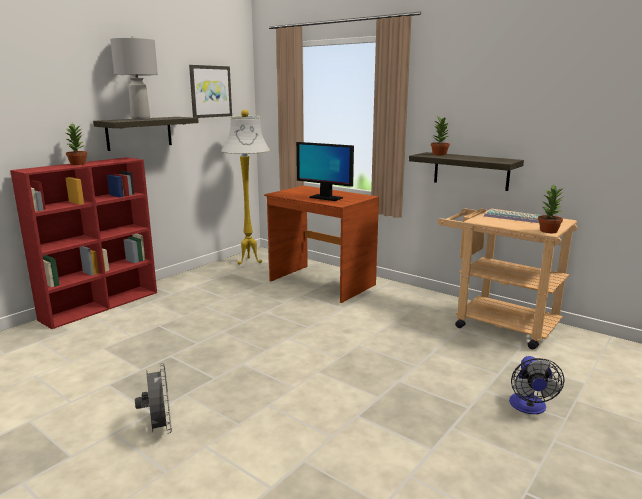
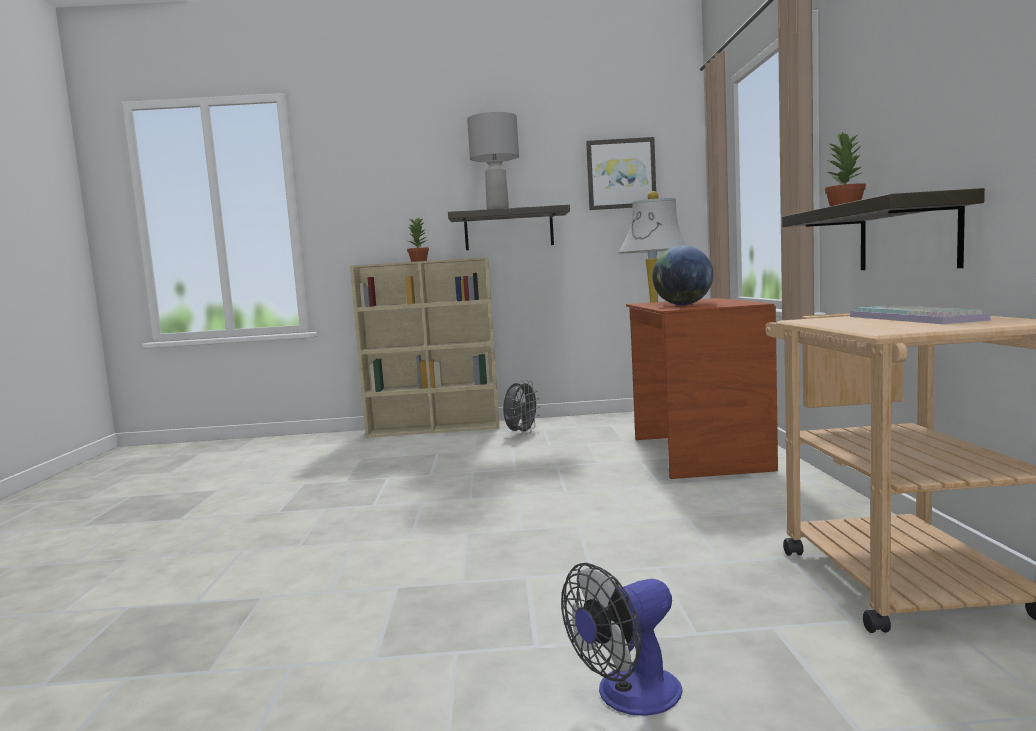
camera: 50 degrees right, 10 degrees down
(102, 305) = (435, 429): red bookcase -> beige bookcase
(159, 428) = (253, 524): grey fan -> grey fan (521, 433)
(325, 198) = (683, 305): monitor -> globe
(549, 231) = (895, 330): potted plant -> none

